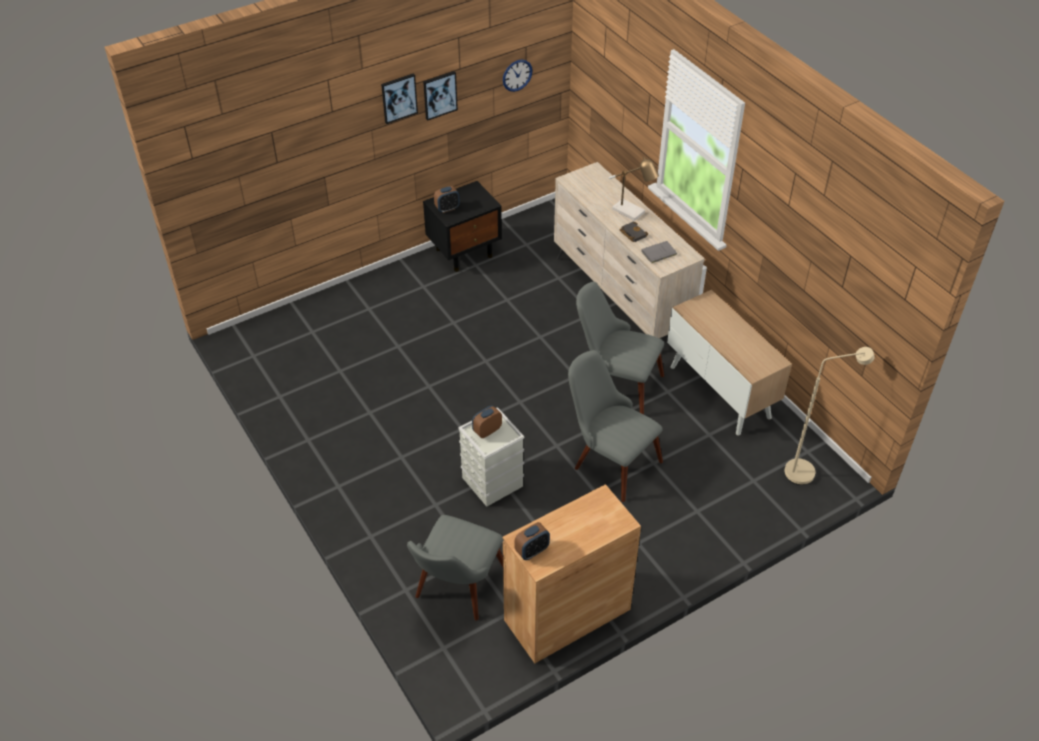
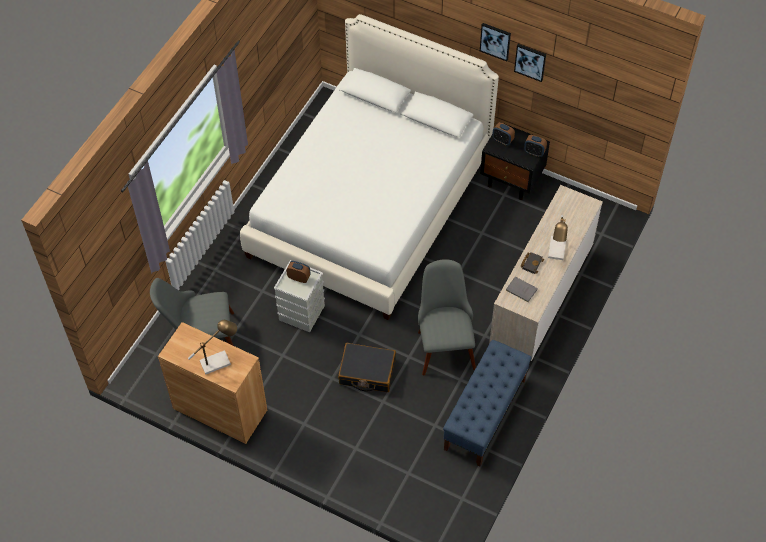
camera: 60 degrees right, 10 degrees up
(401, 365) = (370, 205): none -> white bed
(517, 75) = (603, 94): wall clock -> none
(532, 551) = (179, 342): alarm clock -> alarm clock (534, 152)
(585, 523) = (219, 361): none -> table lamp
(608, 460) = (367, 372): grey chair -> black suitcase
(720, 391) = (485, 415): cabinet -> blue bench
(807, 471) = (441, 506): beige floor lamp -> none

